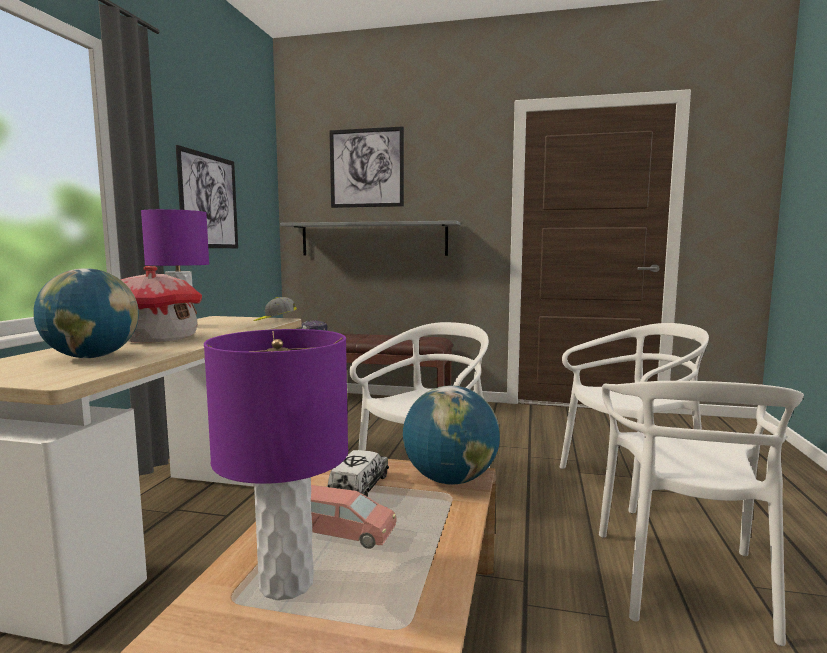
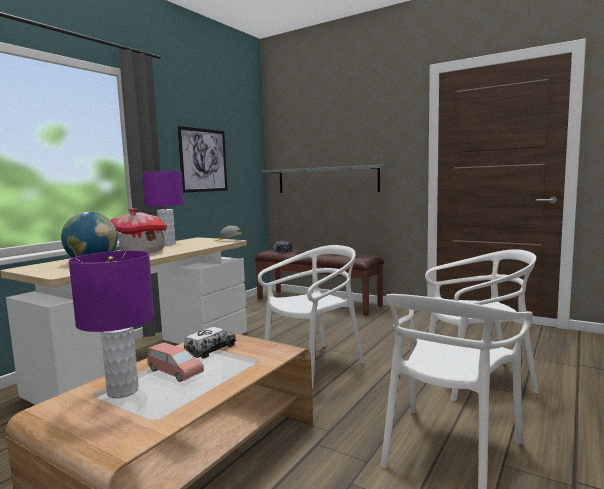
camera: 20 degrees right, 0 degrees up
(366, 168) = (321, 127): picture -> none
(450, 479) = (268, 352): globe -> none

